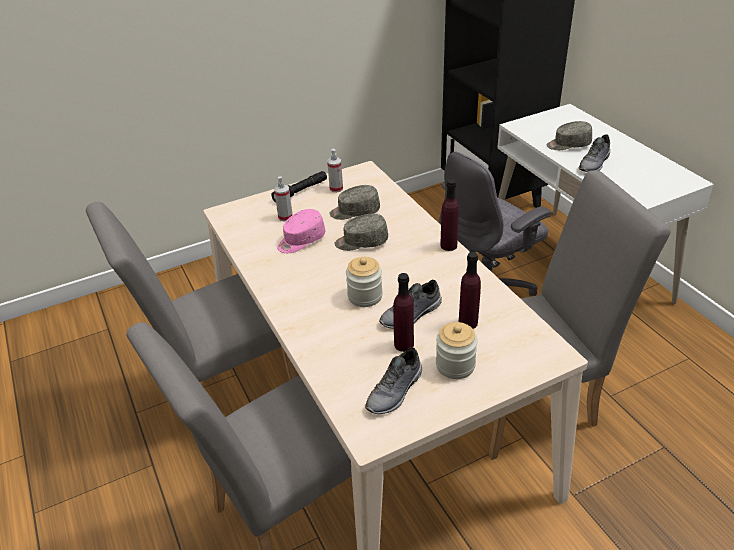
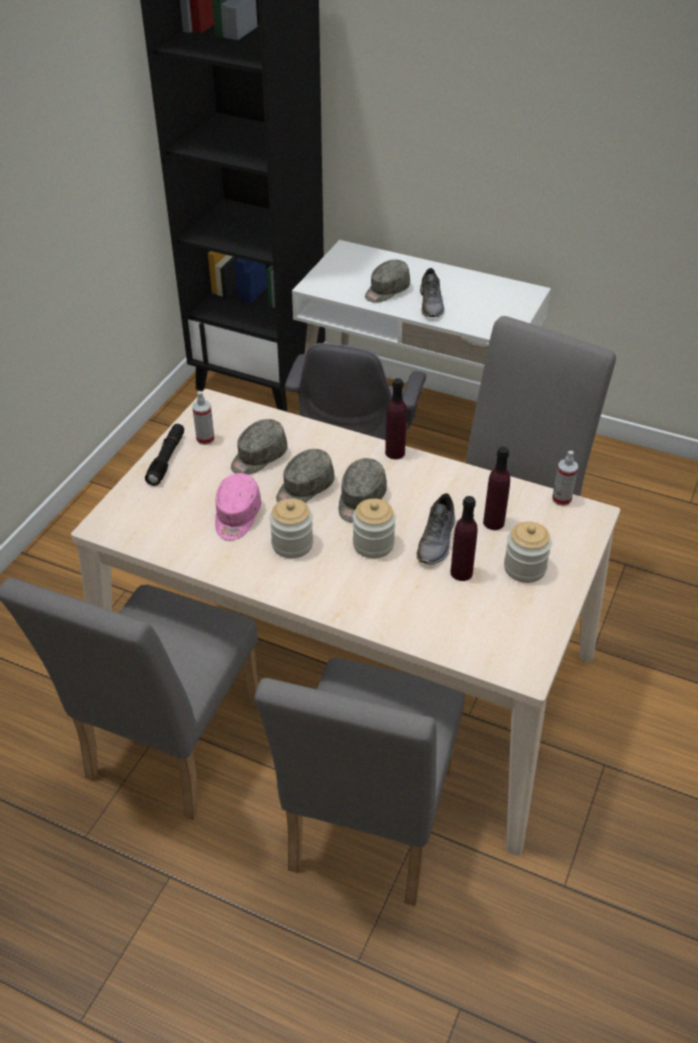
camera: 40 degrees left, 5 degrees up
(285, 217) = (186, 498): spray bottle -> spray bottle (561, 499)
(314, 272) = (292, 544): none -> jar
(389, 265) = (360, 500): none -> grey cap
(395, 391) = (502, 619): grey shoe -> none

